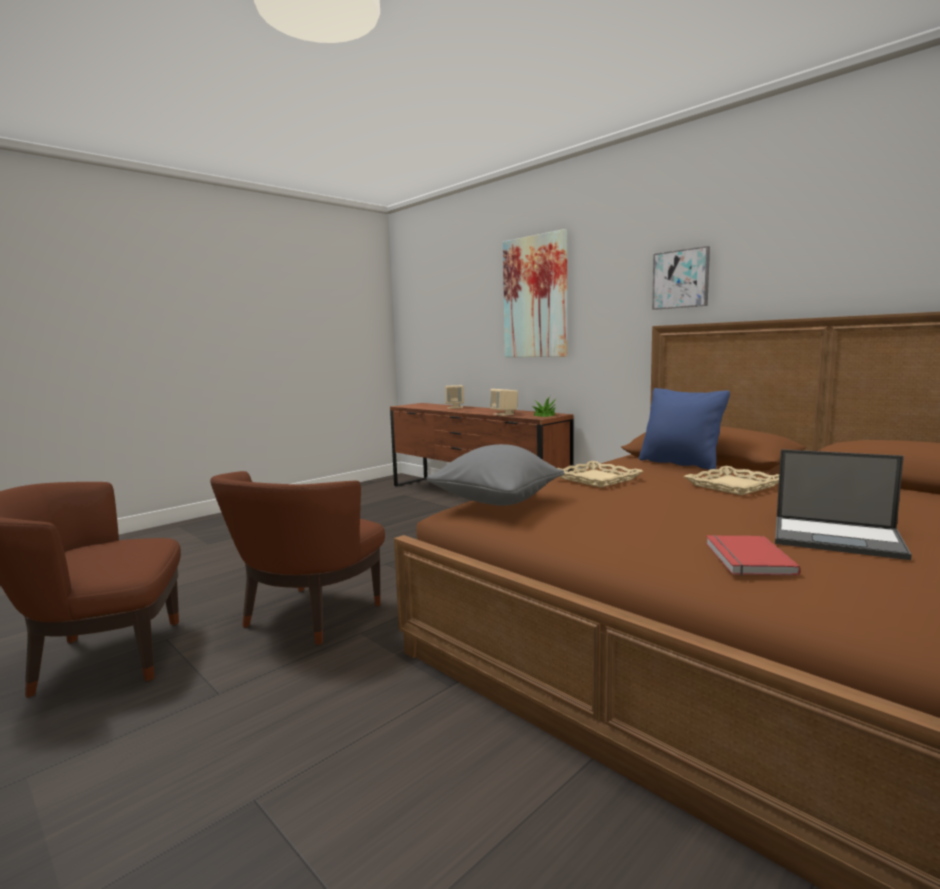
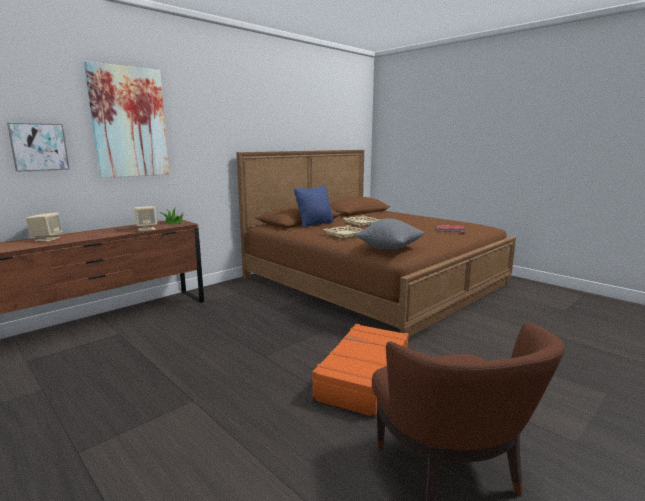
camera: 90 degrees left, 5 degrees up
(308, 617) = (362, 378): brown armchair -> orange suitcase
(681, 279) = (244, 124): picture -> picture (39, 147)
(838, 538) = (427, 223): laptop -> none

